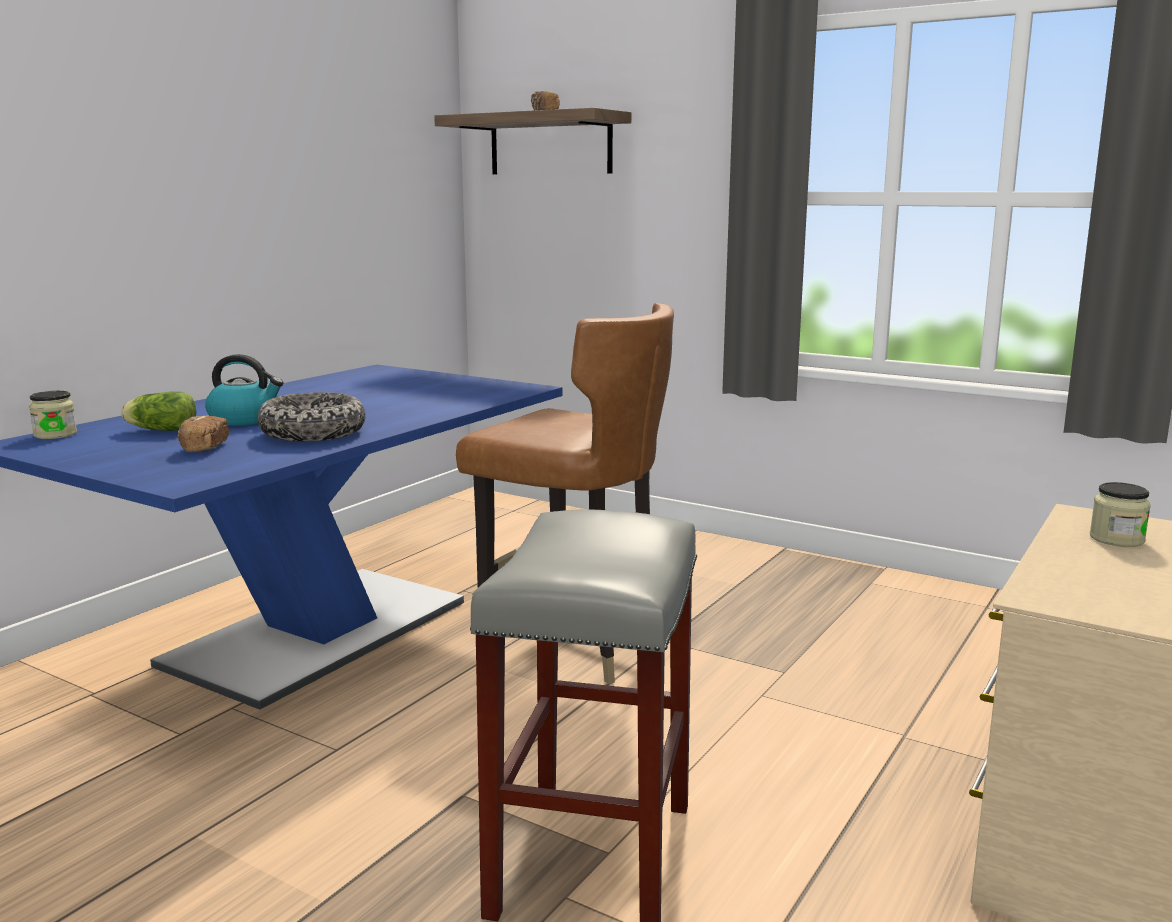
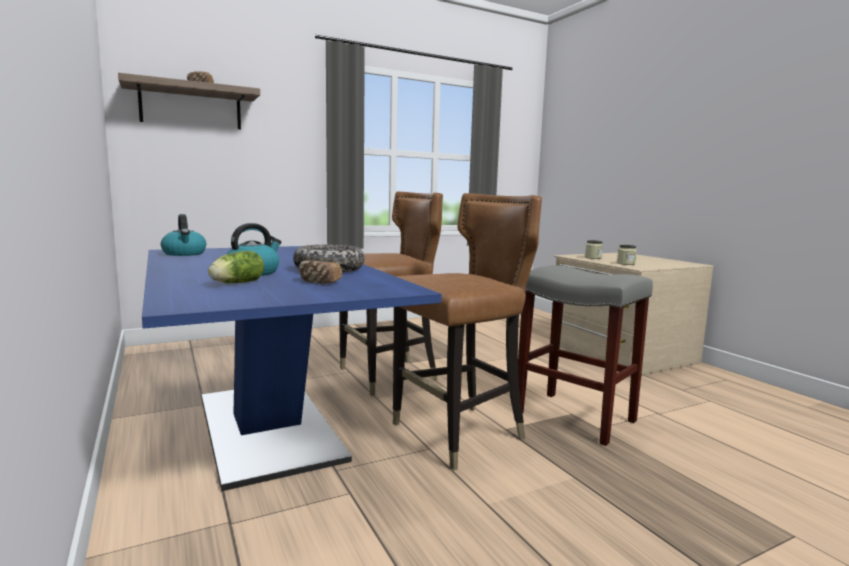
camera: 60 degrees left, 5 degrees down
(55, 434) = (174, 298): jar -> jar (626, 263)
(359, 377) = (184, 254): none -> kettle
(403, 759) = (458, 434): none -> brown chair

